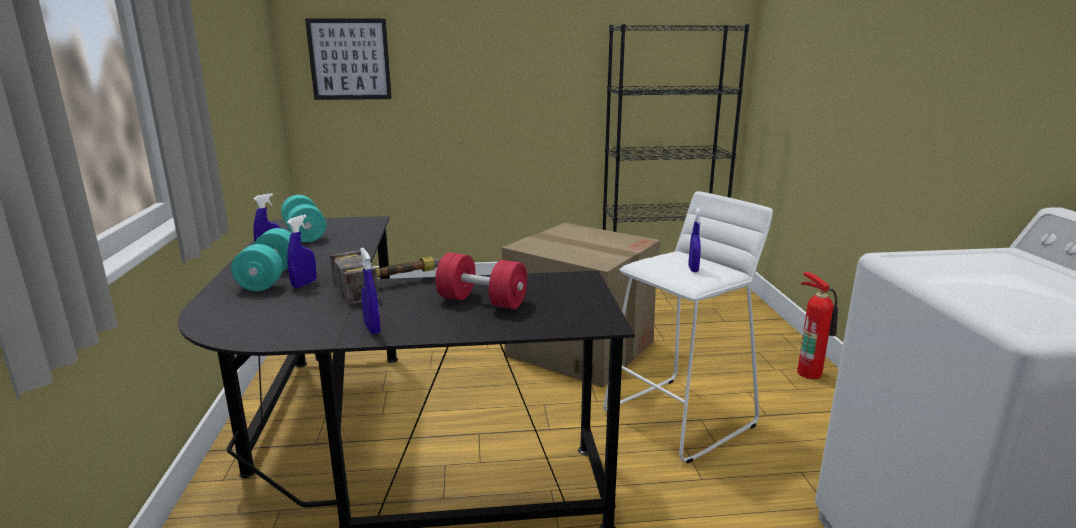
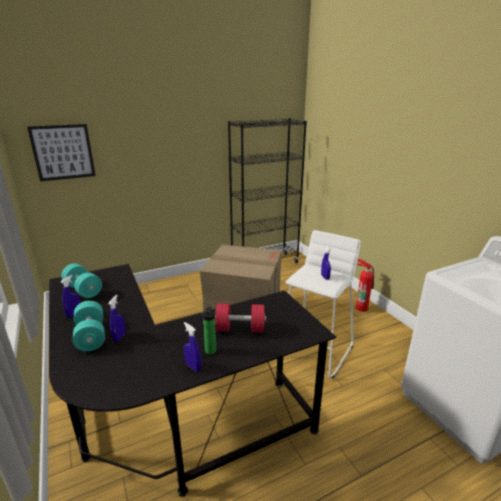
camera: 20 degrees left, 5 degrees up
(392, 284) = (176, 325): hammer -> none
(412, 318) = (210, 352): none -> bottle

